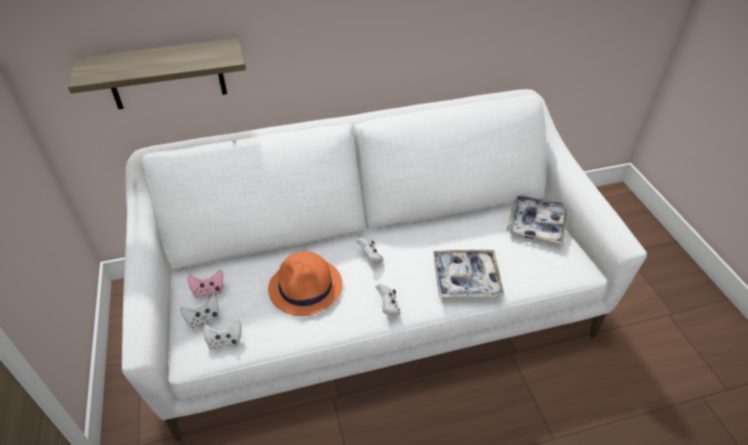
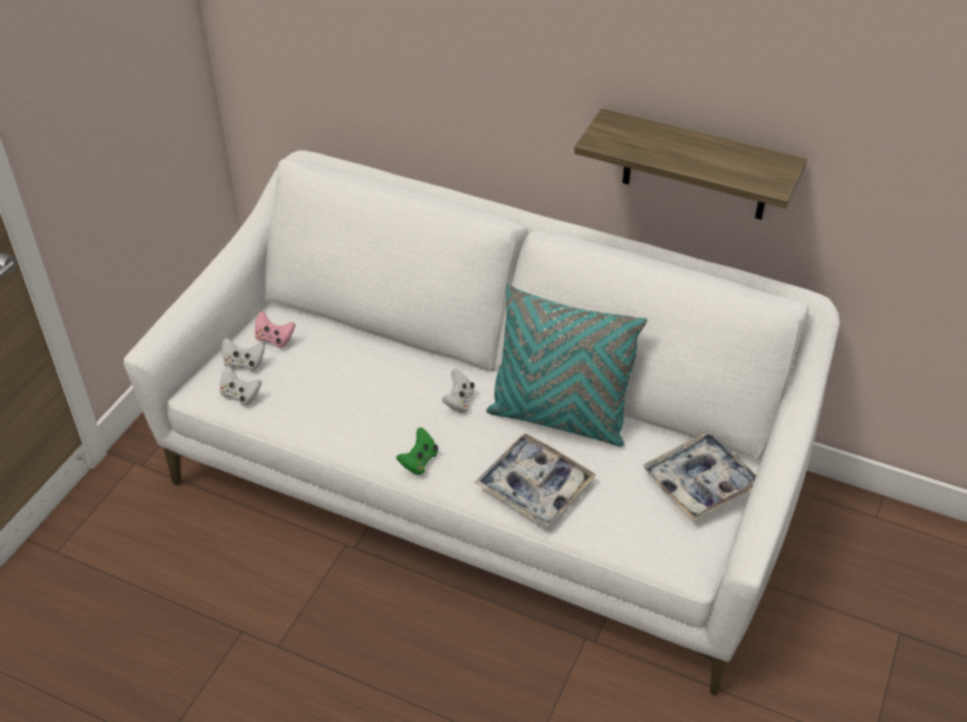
camera: 40 degrees right, 0 degrees up
(166, 74) = (349, 79): shelf -> shelf (696, 166)
(306, 287) = (362, 391): orange hat -> none
(388, 307) = (419, 461): white game controller -> green game controller
(432, 233) = (559, 417): none -> turquoise pillow

